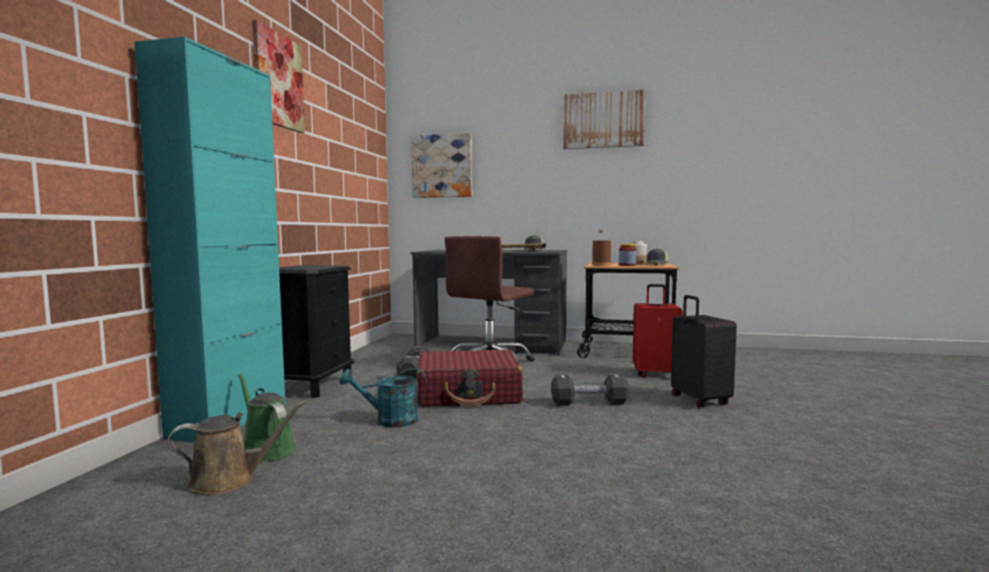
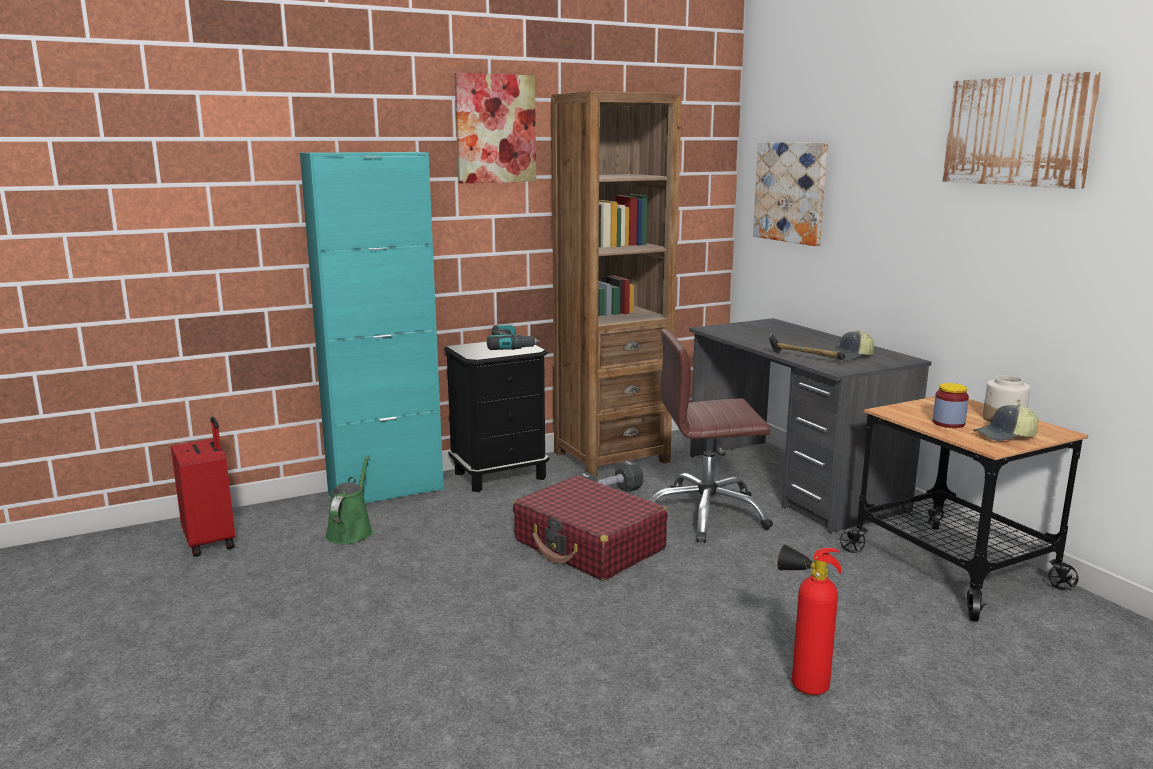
camera: 50 degrees right, 10 degrees up
(229, 480) = (292, 547): brown watering can -> none
(314, 266) = (510, 346): none -> power drill
(367, 359) = (611, 457): none -> brown bookcase
(389, 421) = (466, 544): turquoise watering can -> none
(589, 403) = (667, 616): black dumbbell -> none
(601, 265) = (907, 412): brown bottle -> none
(656, 374) = (870, 623): red suitcase -> red suitcase (211, 541)
(698, 400) = (801, 685): black suitcase -> fire extinguisher

